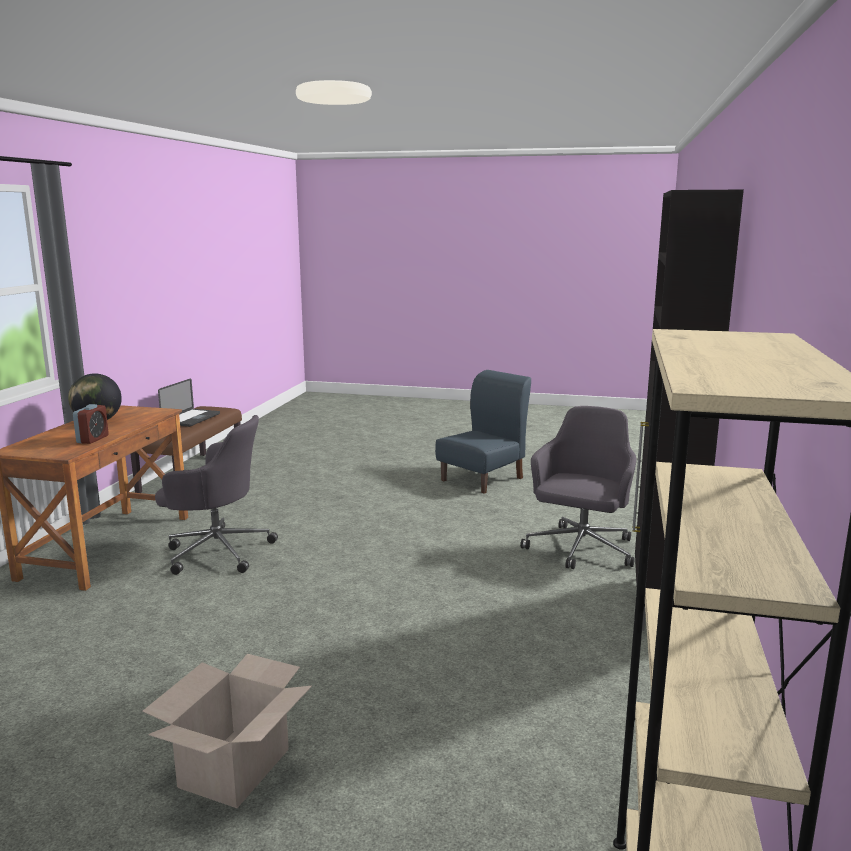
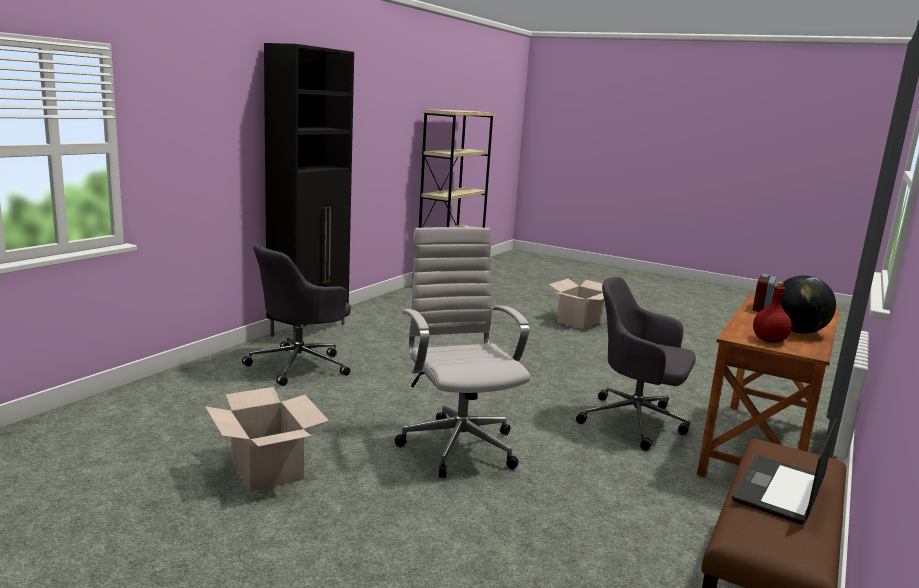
camera: 165 degrees left, 0 degrees up
(139, 411) = (769, 341): none -> red bottle
(374, 509) = (457, 444): none -> white office chair
(483, 479) = (266, 469): blue chair -> cardboard box

